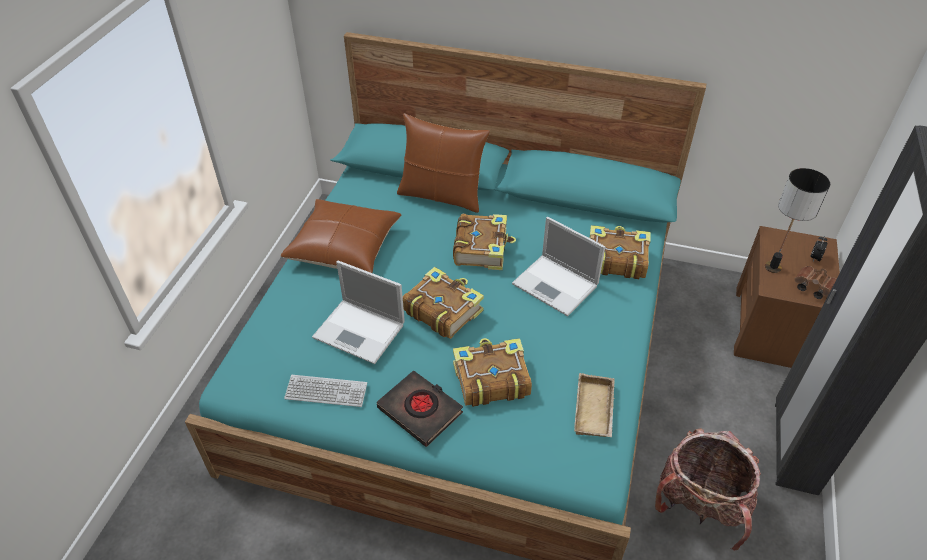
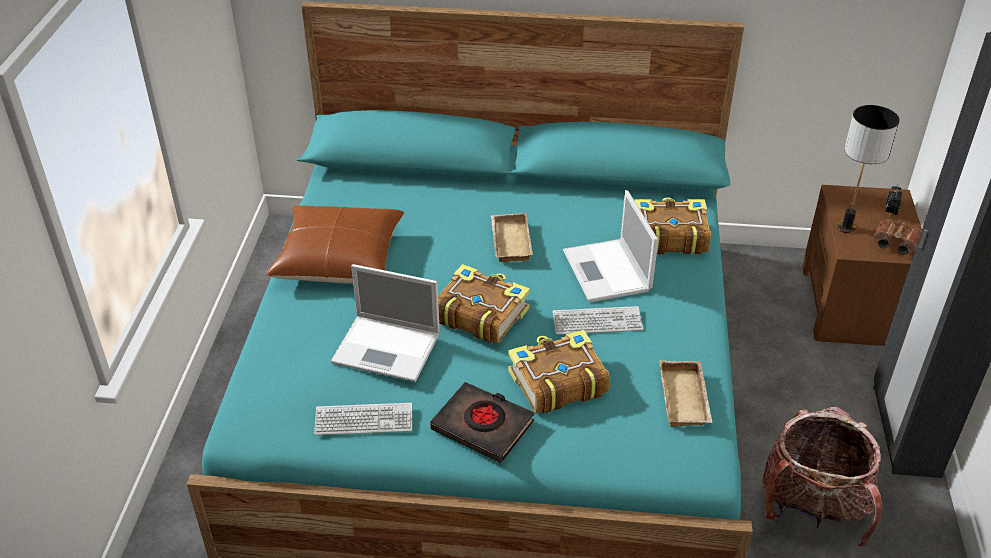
camera: 10 degrees left, 5 degrees down
(441, 195) = (444, 188): brown pillow -> none
(482, 248) = (509, 241): book -> beige tray
(537, 329) = (597, 322): none -> keyboard
(556, 285) = (607, 272): laptop -> laptop turned 45 degrees clockwise

